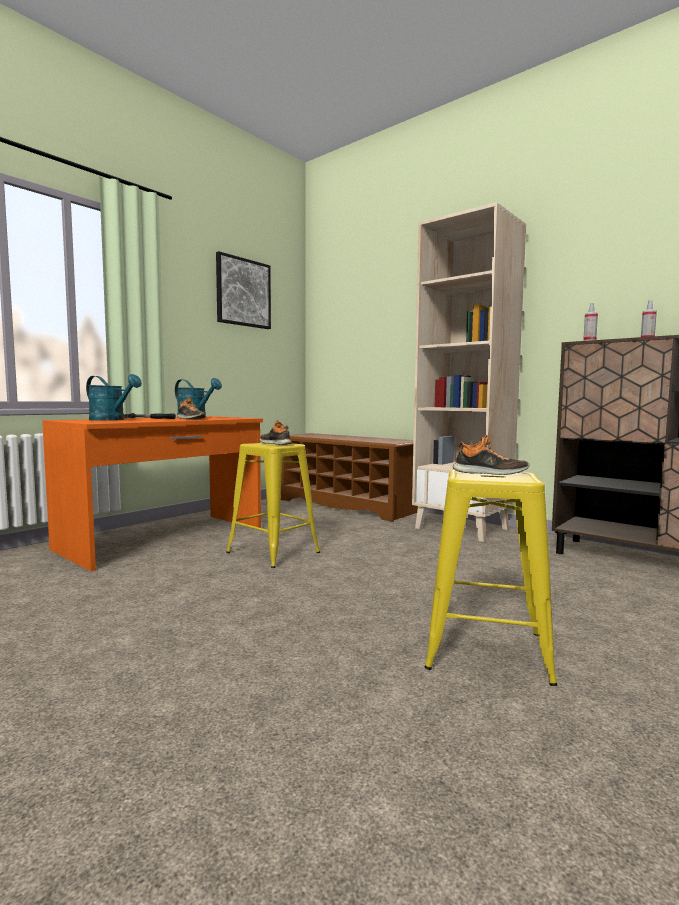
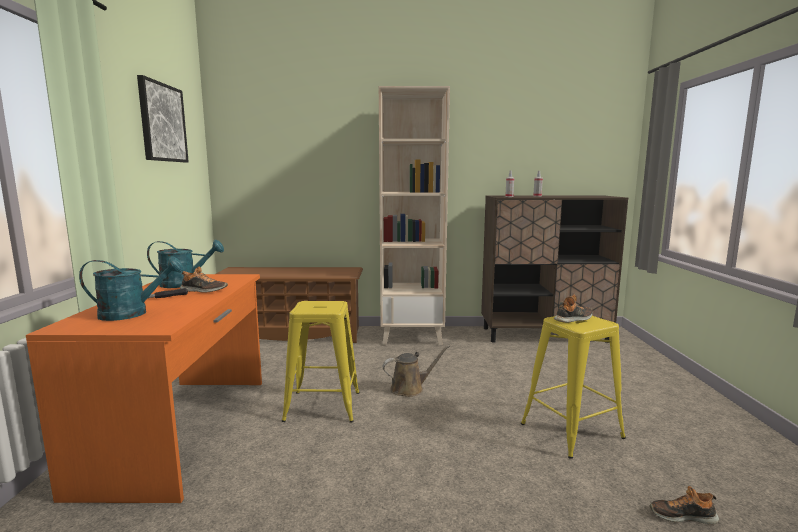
camera: 40 degrees left, 5 degrees up
(276, 443) = (321, 305): shoe -> shoe (682, 515)
(372, 563) = (410, 388): none -> brown watering can

